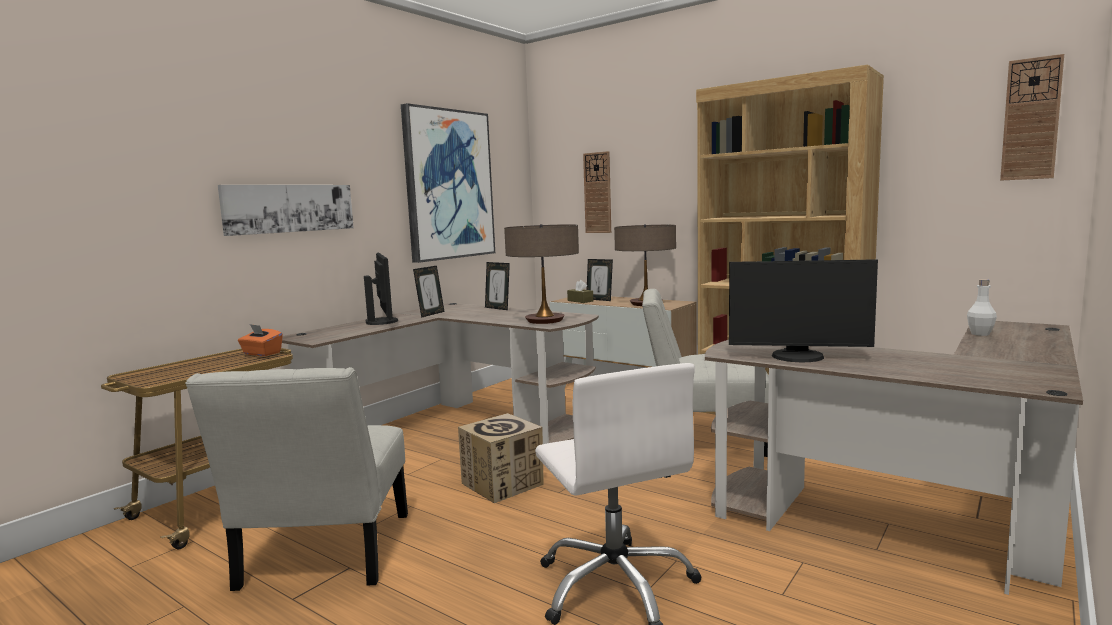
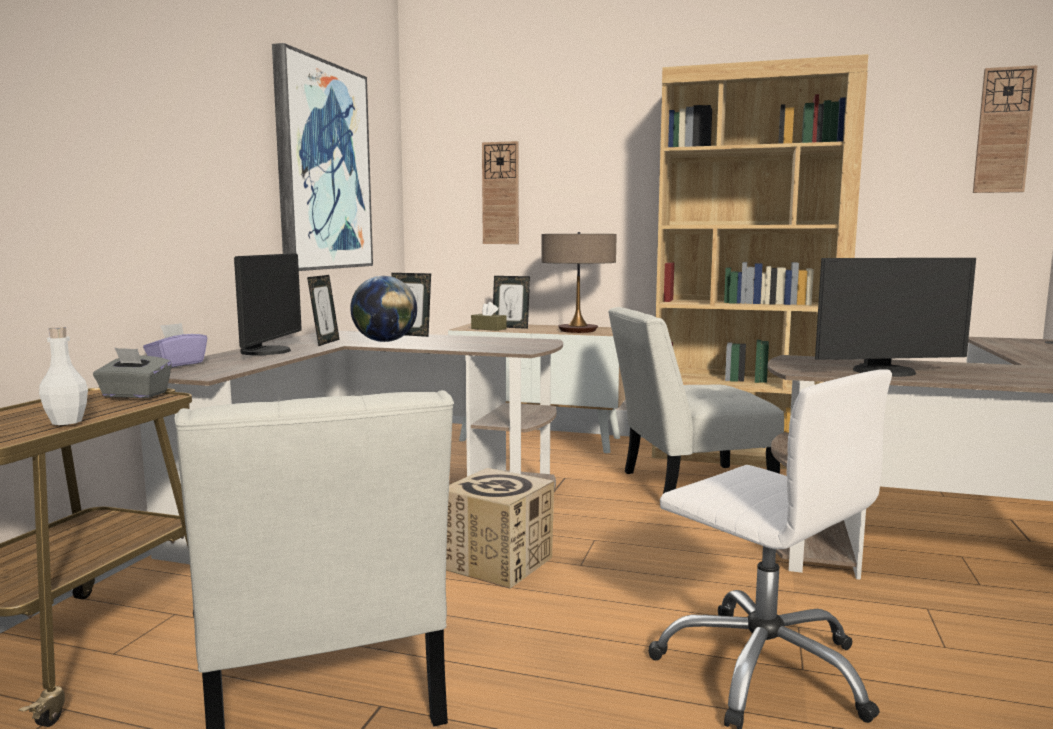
camera: 20 degrees left, 0 degrees up
(261, 353) = (134, 395): orange tissue box -> grey tissue box
(289, 208) = (137, 174): picture -> none
(313, 331) = (177, 364): none -> purple tissue box
(383, 321) = (268, 351): monitor -> monitor turned 45 degrees clockwise
(470, 314) = (385, 341): none -> globe
(545, 320) = (505, 346): table lamp -> none
(980, 334) = (1002, 347): white bottle -> white bottle (66, 422)

